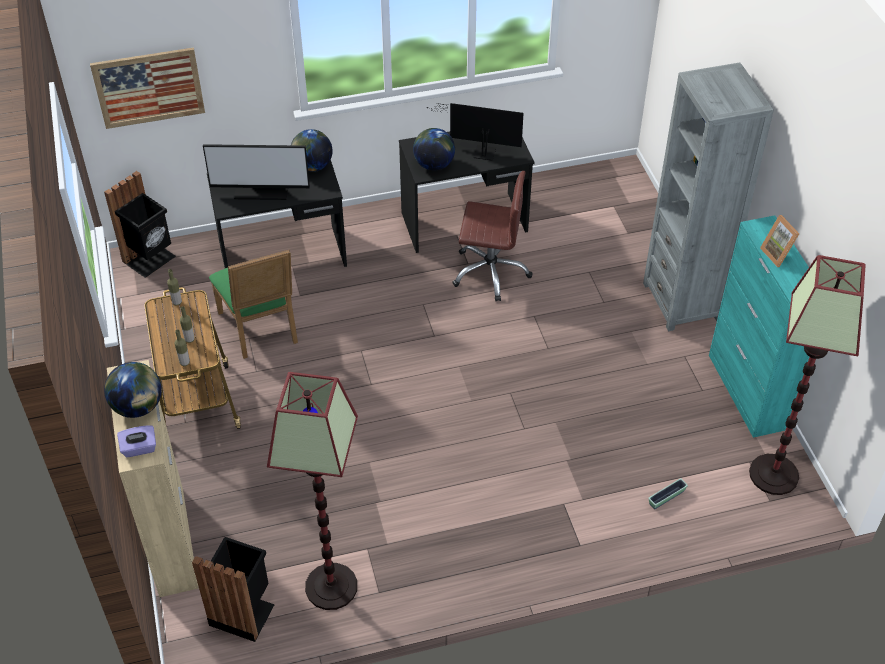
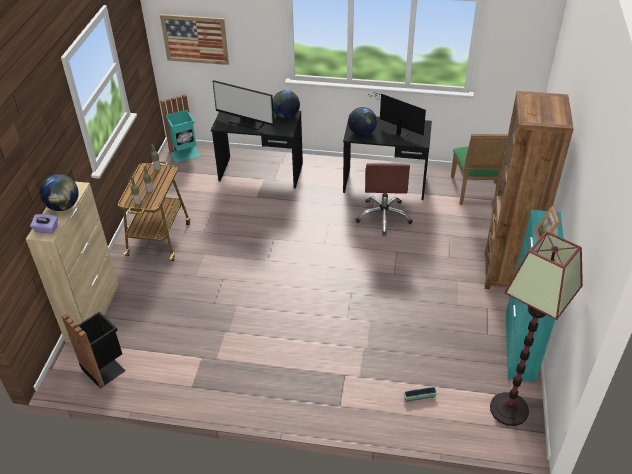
camera: 25 degrees right, 5 degrees down
(151, 259) = (185, 154): black trash can -> turquoise trash can
(262, 330) = (222, 209): green chair -> green chair (475, 192)
(331, 587) = (165, 373): floor lamp -> none
(490, 272) = (384, 217): brown office chair -> brown office chair turned 60 degrees clockwise
(682, 301) = (506, 272): grey bookcase -> brown bookcase

